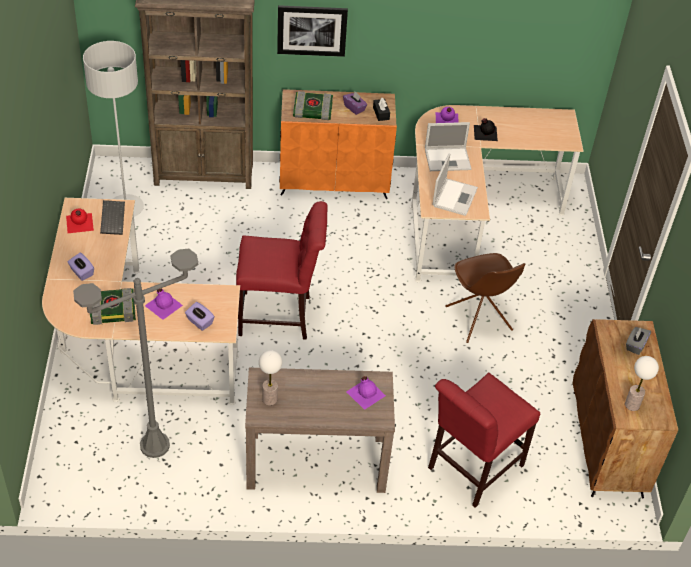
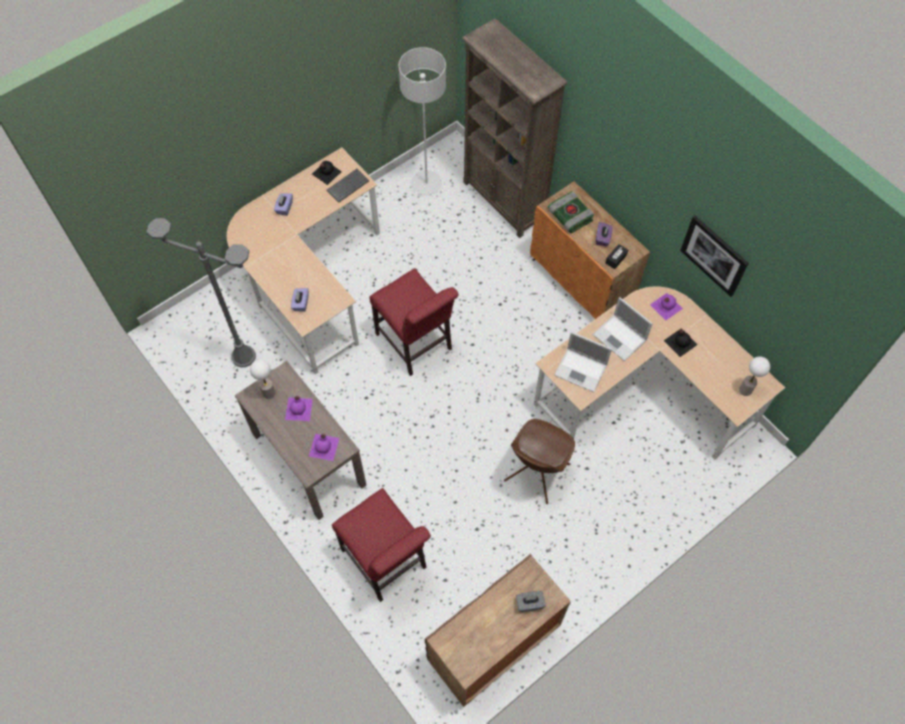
camera: 55 degrees right, 15 degrees up
(79, 223) = (326, 172): red bottle -> black bottle
(113, 309) = (269, 249): book -> none
(163, 305) = (297, 272): purple bottle -> purple bottle (299, 408)
(312, 30) = (602, 151): picture -> picture (714, 255)
(455, 196) = (581, 370): laptop -> laptop turned 45 degrees clockwise
(471, 469) = (386, 563): red chair -> red chair turned 135 degrees counterclockwise
(632, 405) = (461, 638): table lamp -> table lamp (745, 390)

